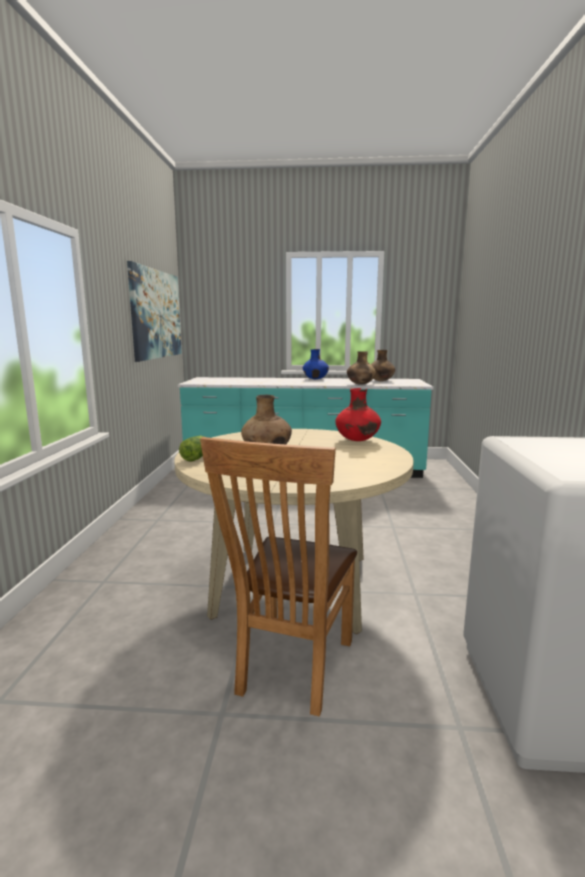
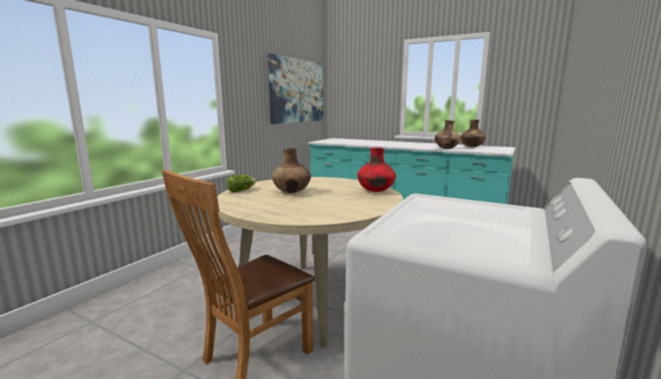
camera: 25 degrees right, 0 degrees up
(315, 379) = (417, 143): blue vase -> none

